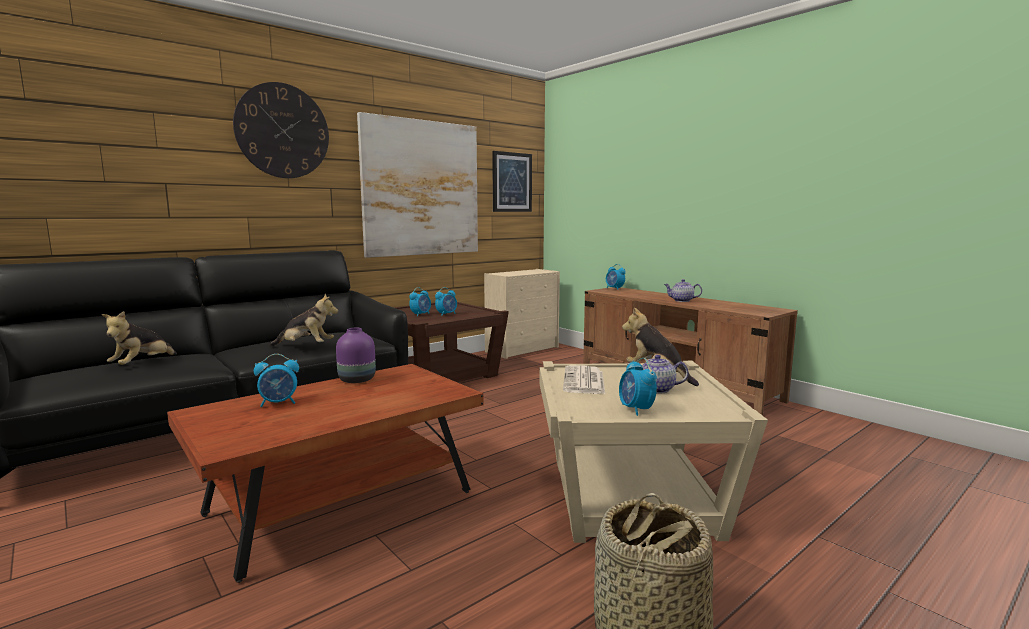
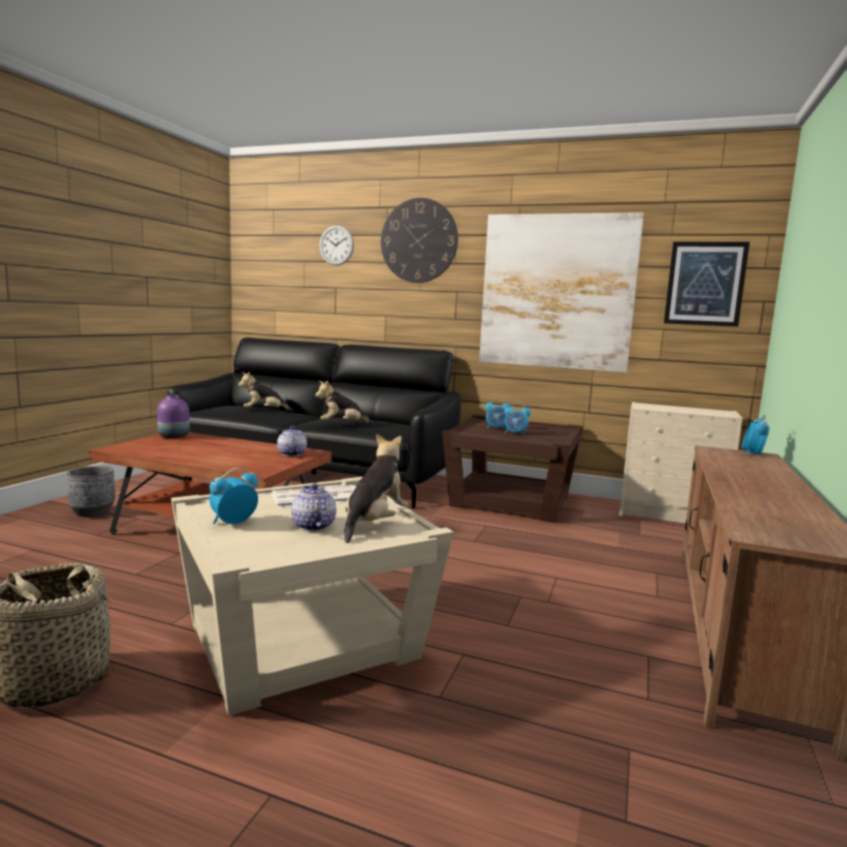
camera: 60 degrees right, 0 degrees up
(96, 600) = (92, 512): none -> grey planter
(161, 126) = (336, 245): none -> wall clock
(279, 403) = (201, 442): alarm clock -> none
(306, 346) = (342, 424): plush toy -> plush toy turned 105 degrees clockwise
(358, 380) = (269, 447): purple vase -> purple vase (175, 437)
(681, 300) = (746, 487): teapot -> teapot (291, 454)

